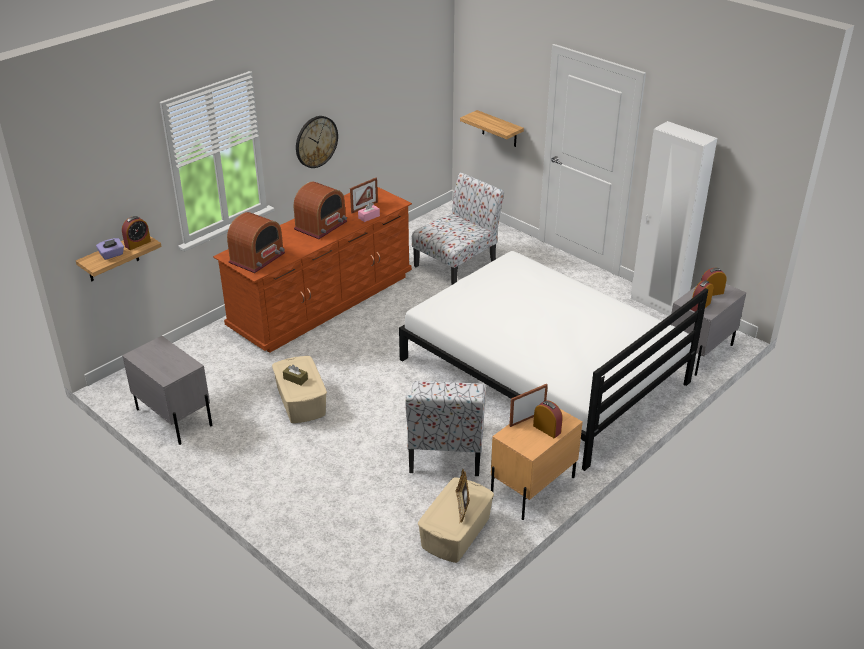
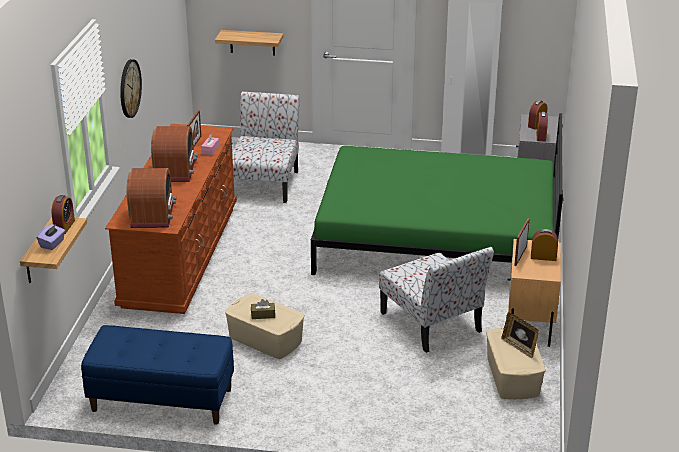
camera: 35 degrees left, 5 degrees down
(174, 417) = (161, 400): grey nightstand -> blue bench
(543, 371) = (438, 239): white bed -> green bed

